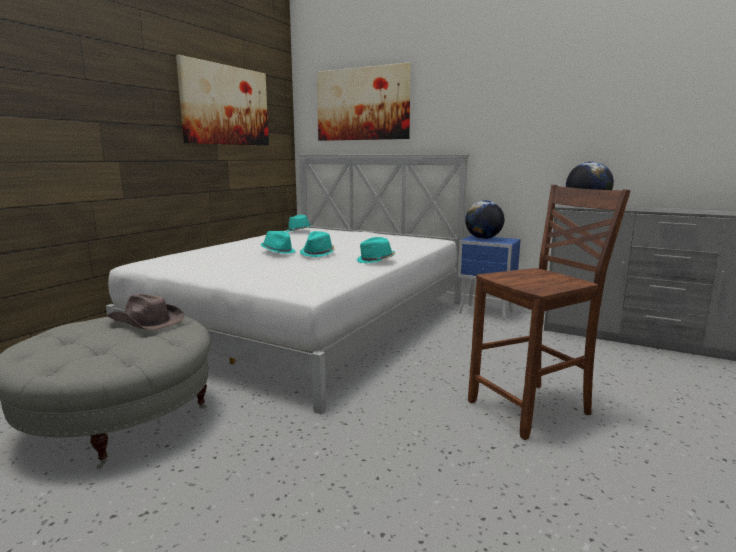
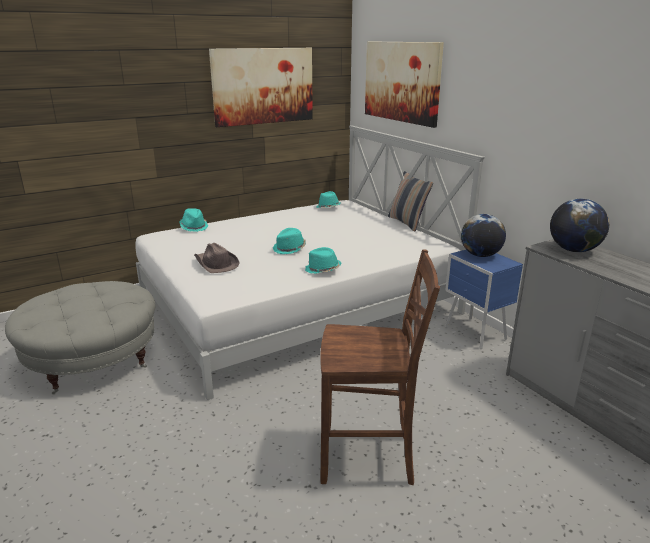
camera: 30 degrees right, 10 degrees up
(146, 322) = (114, 295): brown hat -> brown hat (216, 264)
(278, 252) = (262, 240): turquoise hat -> turquoise hat (194, 227)
(386, 233) = (407, 223): none -> pillow

